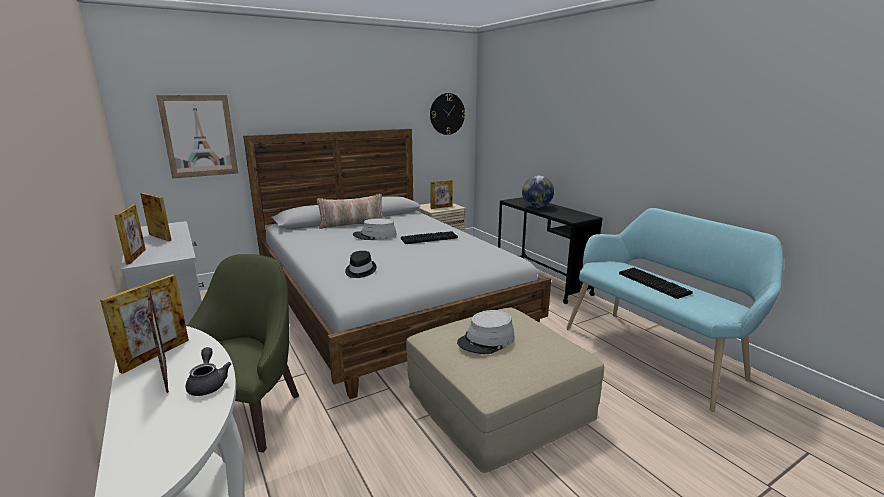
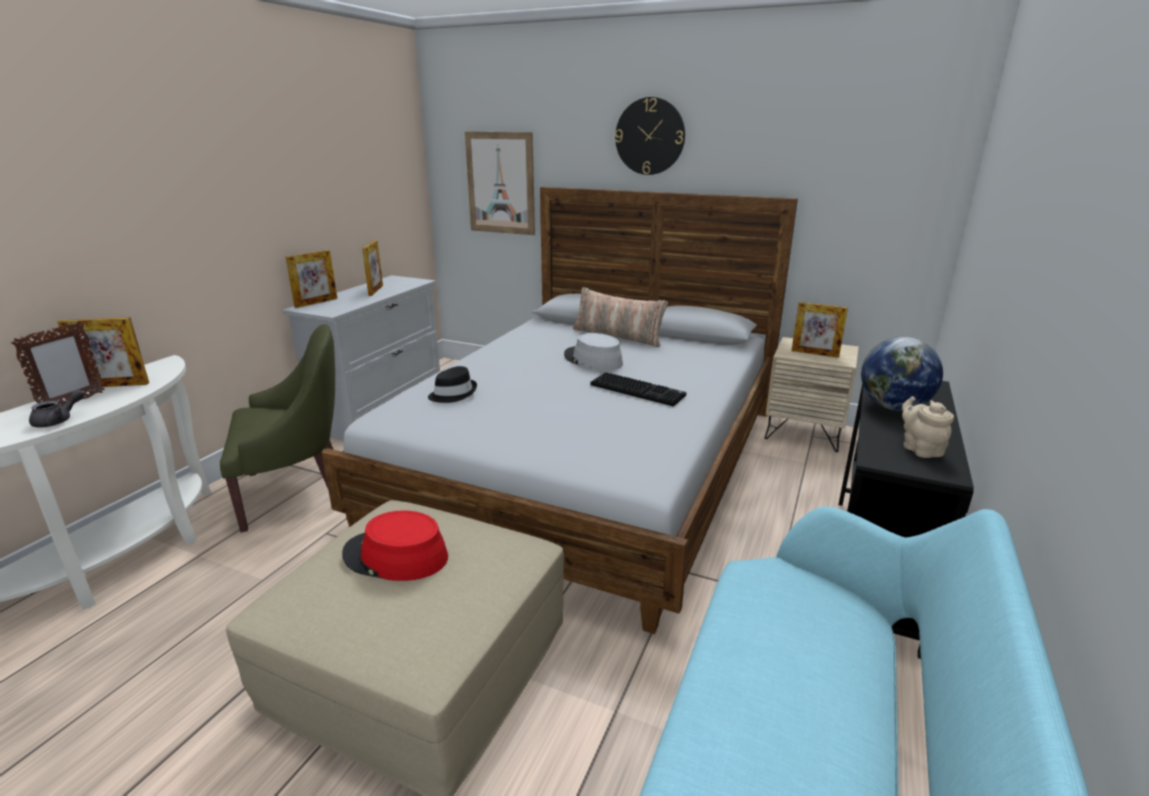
camera: 55 degrees right, 5 degrees up
(447, 114) = (893, 175): wall clock -> wall clock (650, 136)
(486, 340) = (395, 556): grey hat -> red hat
(571, 214) = (920, 449): none -> beige teapot
(655, 283) = (771, 684): keyboard -> none

